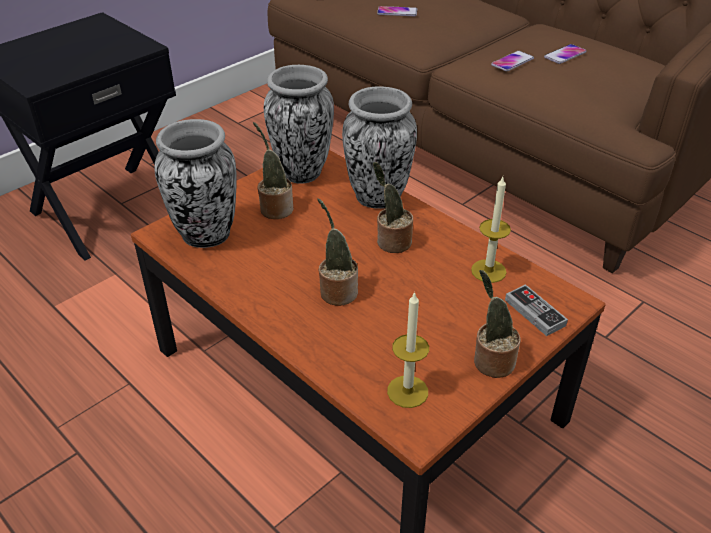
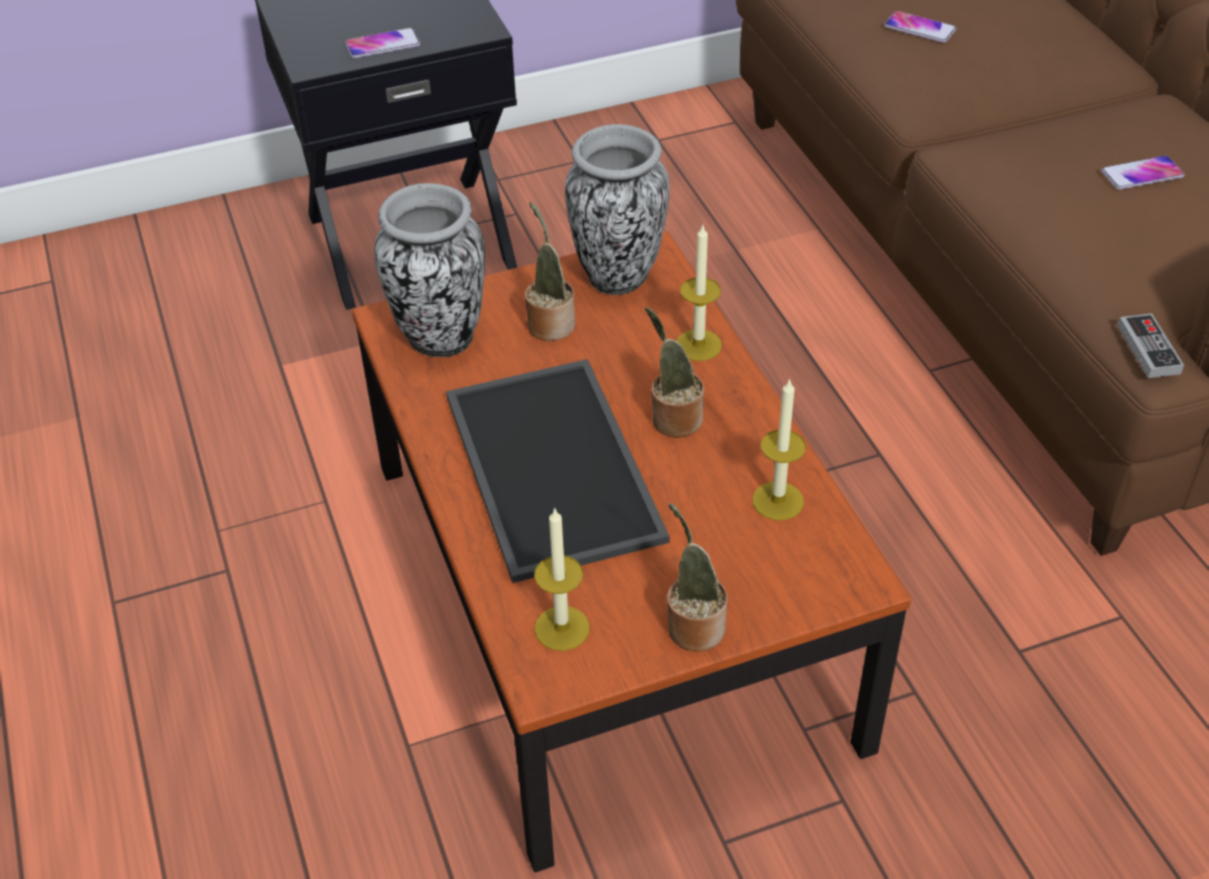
camera: 25 degrees right, 5 degrees up
(337, 291) = (557, 467): potted plant -> tray
(378, 197) = (698, 345): vase -> candle
(512, 62) = (1042, 167): phone -> phone (383, 44)
(535, 312) = (799, 580): game controller -> game controller (1148, 349)

